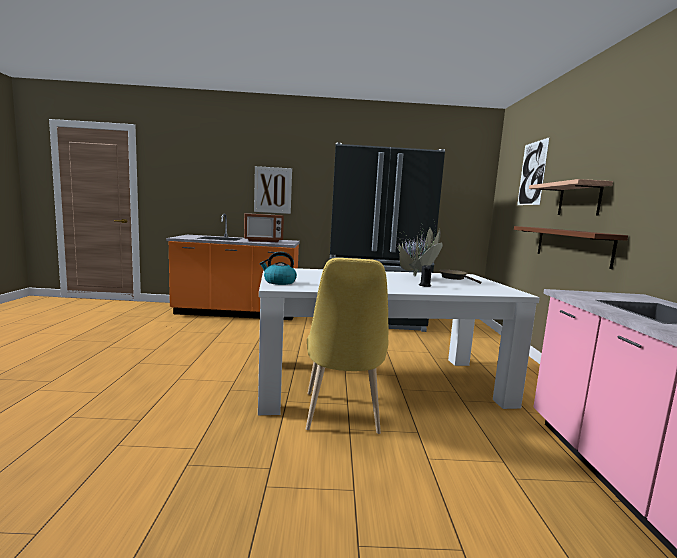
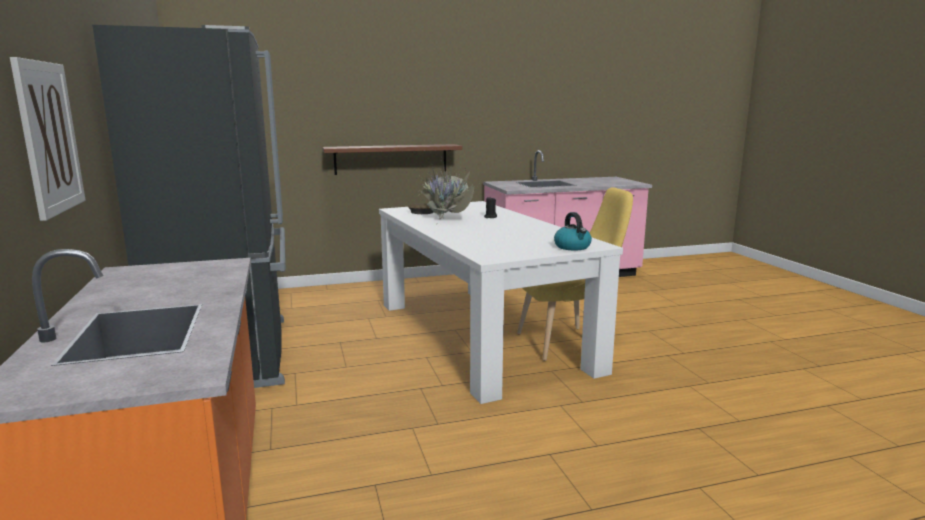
camera: 105 degrees left, 5 degrees up
(263, 241) = (174, 285): microwave -> none
(532, 173) = (288, 82): picture -> none
(579, 199) = (389, 116): shelf -> none

